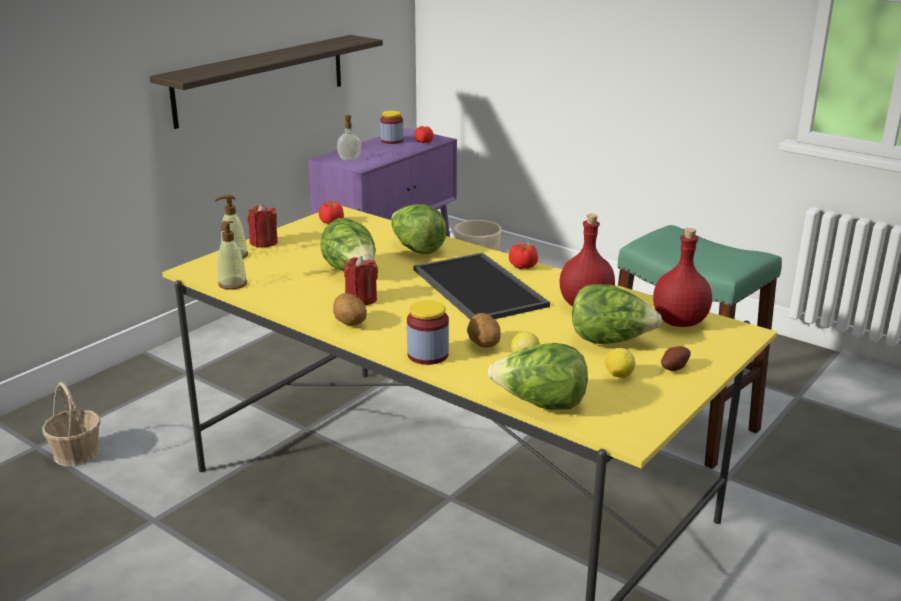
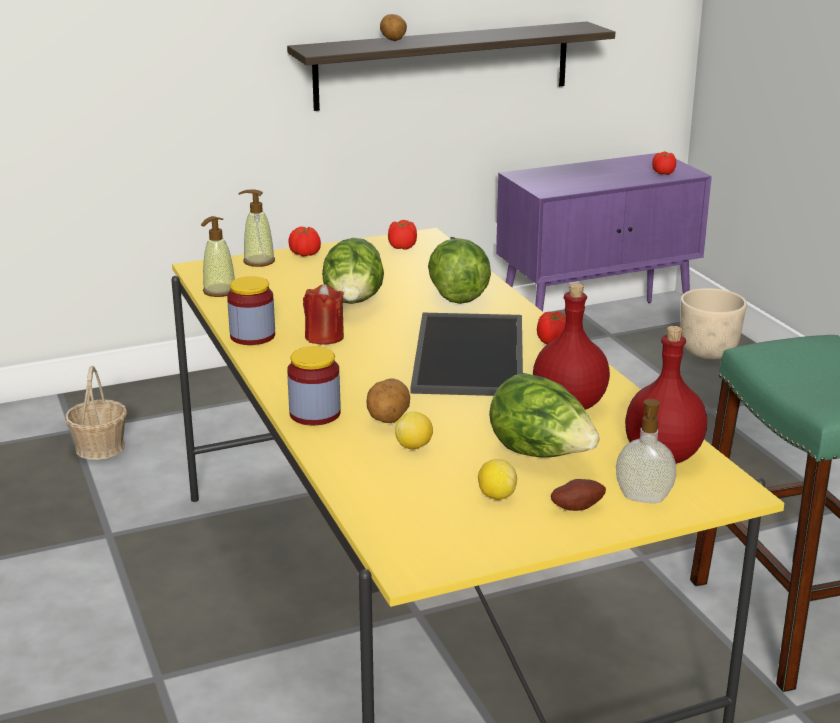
camera: 30 degrees right, 0 degrees up
(264, 242) = (304, 254): red candle -> tomato
(349, 159) = (546, 180): soap dispenser -> soap dispenser (643, 499)
(349, 324) = (279, 360): potato -> potato (393, 40)
(392, 140) = (625, 165): jar -> jar (252, 336)
(540, 404) = (362, 501): lettuce -> none

